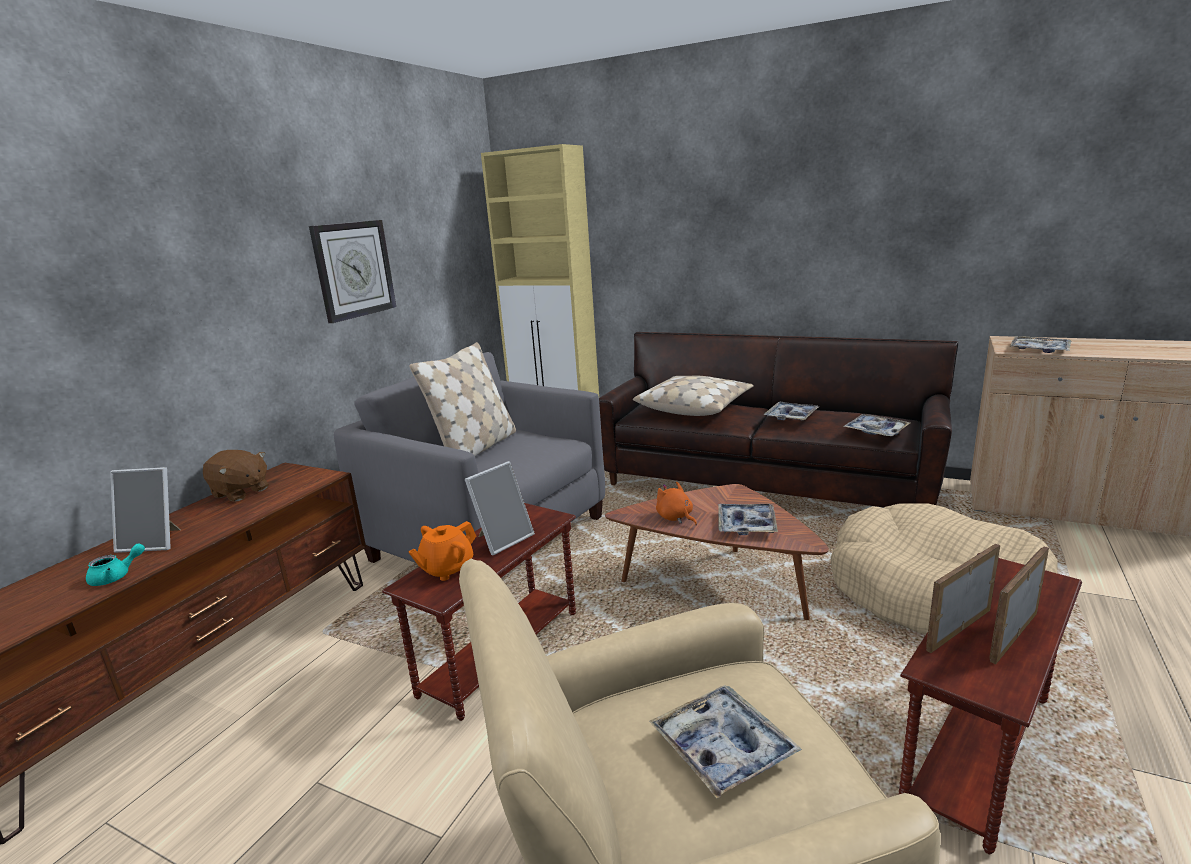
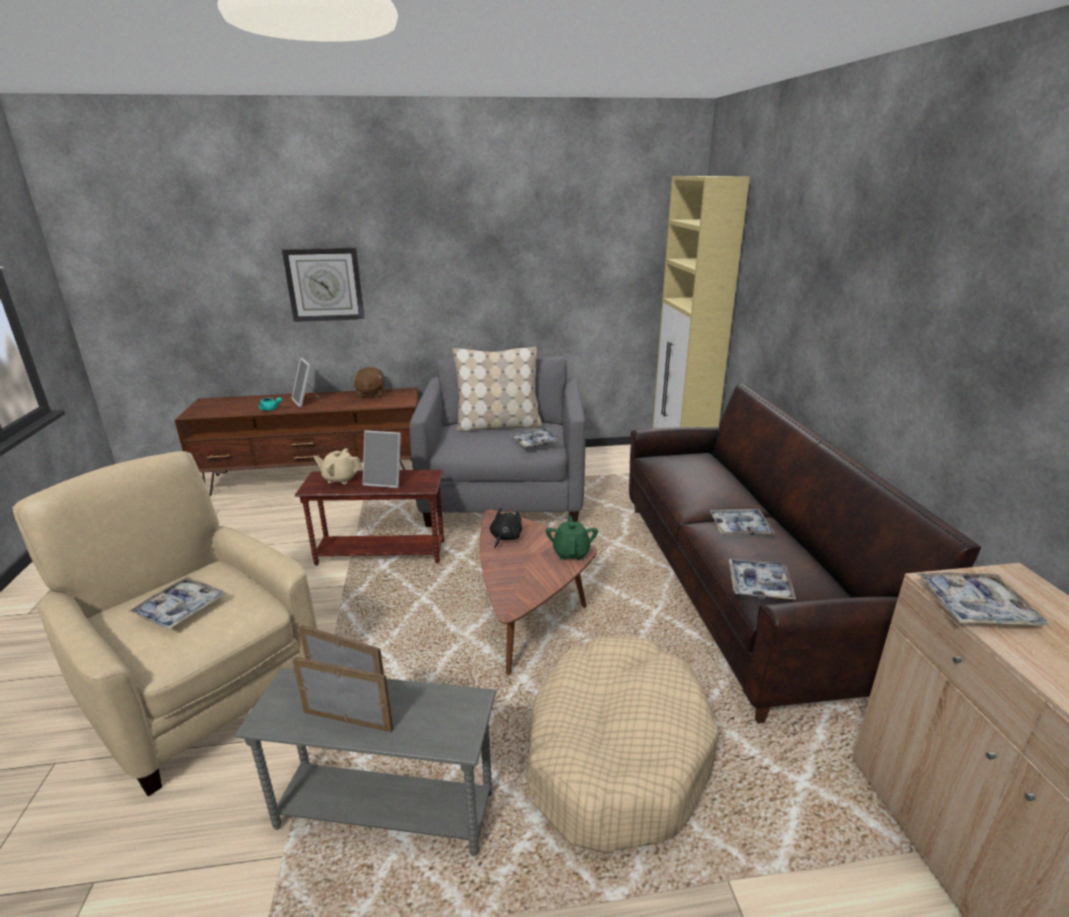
camera: 55 degrees right, 5 degrees up
(353, 269) = (505, 269): wall clock -> wall clock (324, 284)
(447, 569) = (340, 479): orange teapot -> beige teapot
(675, 518) = (505, 538): orange plush toy -> black plush toy
(694, 406) = (703, 475): beige pillow -> none
(735, 495) = (571, 553): none -> green teapot
(746, 525) = (518, 572): tray -> tray (535, 442)
(979, 751) = (385, 812): brown side table -> grey side table

